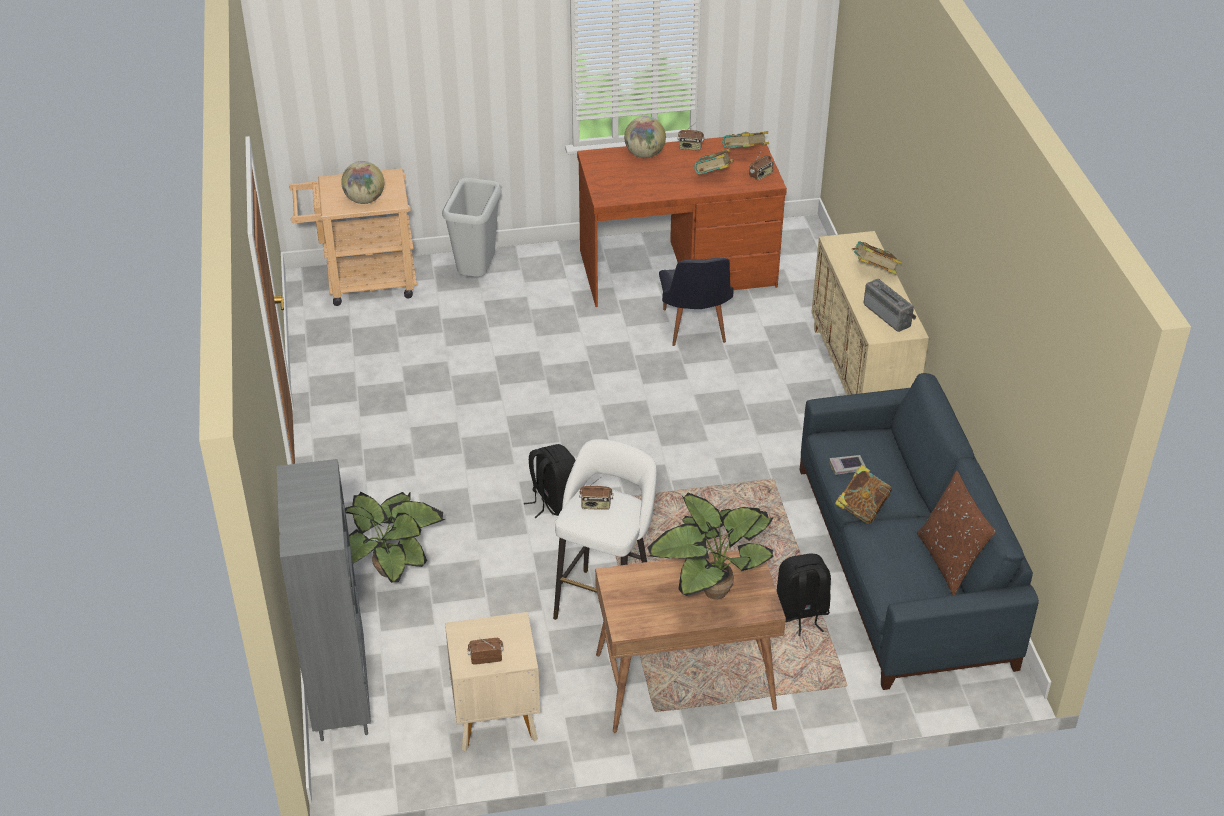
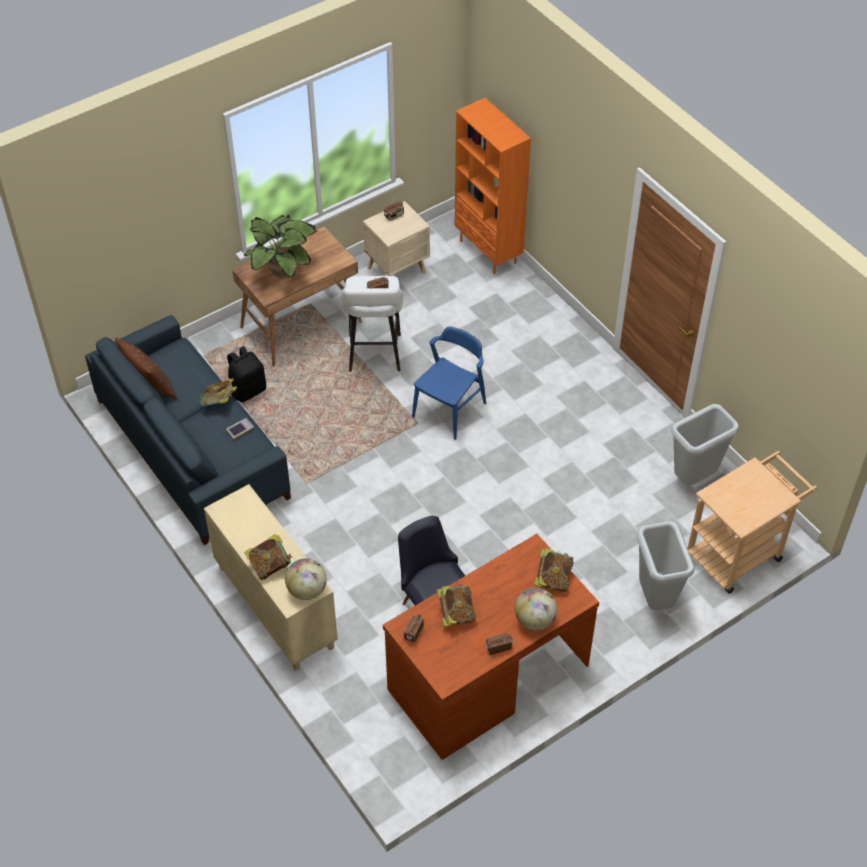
camera: 155 degrees right, 10 degrees up
(340, 699) = (489, 251): grey bookcase -> orange bookcase
(343, 350) = (694, 479): none -> grey trash can
(364, 200) = (737, 486): globe -> globe (307, 590)
(393, 571) = (517, 328): potted plant -> none
(553, 502) = (449, 410): black backpack -> blue chair
(744, 154) = (443, 658): book -> book (552, 579)
(889, 315) = (242, 520): radio -> none

